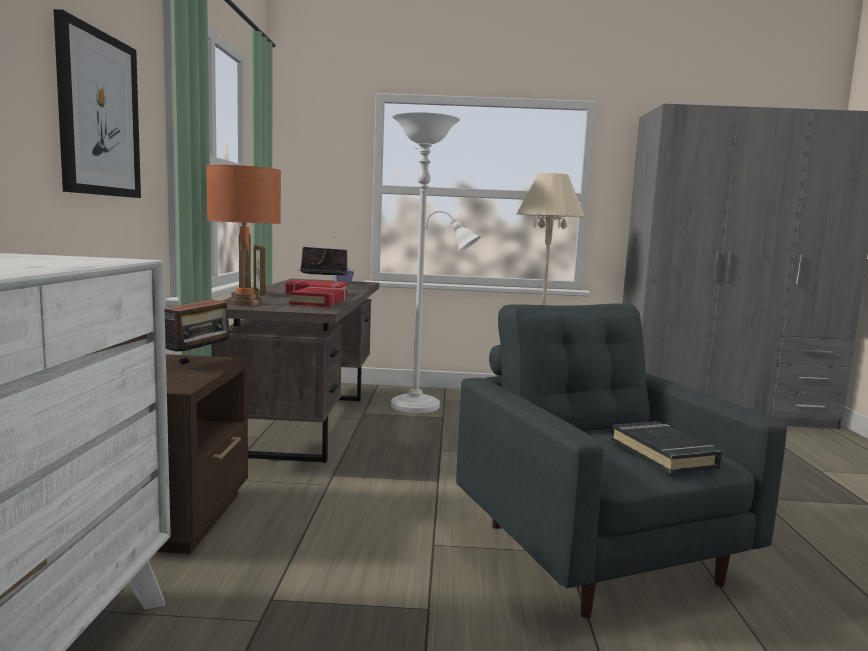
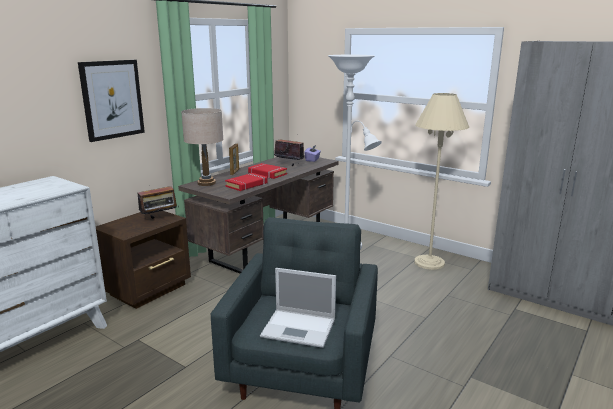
camera: 35 degrees right, 10 degrees up
(245, 303) = (206, 183): orange table lamp -> beige table lamp
(663, 454) = (300, 328): black book -> laptop

